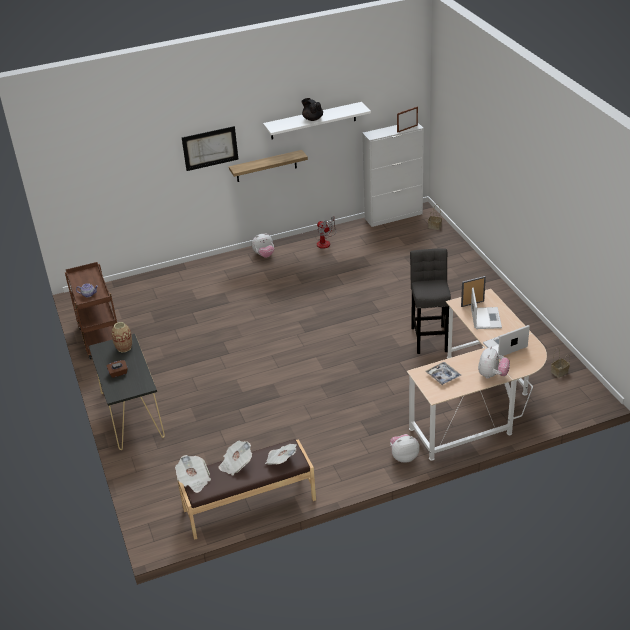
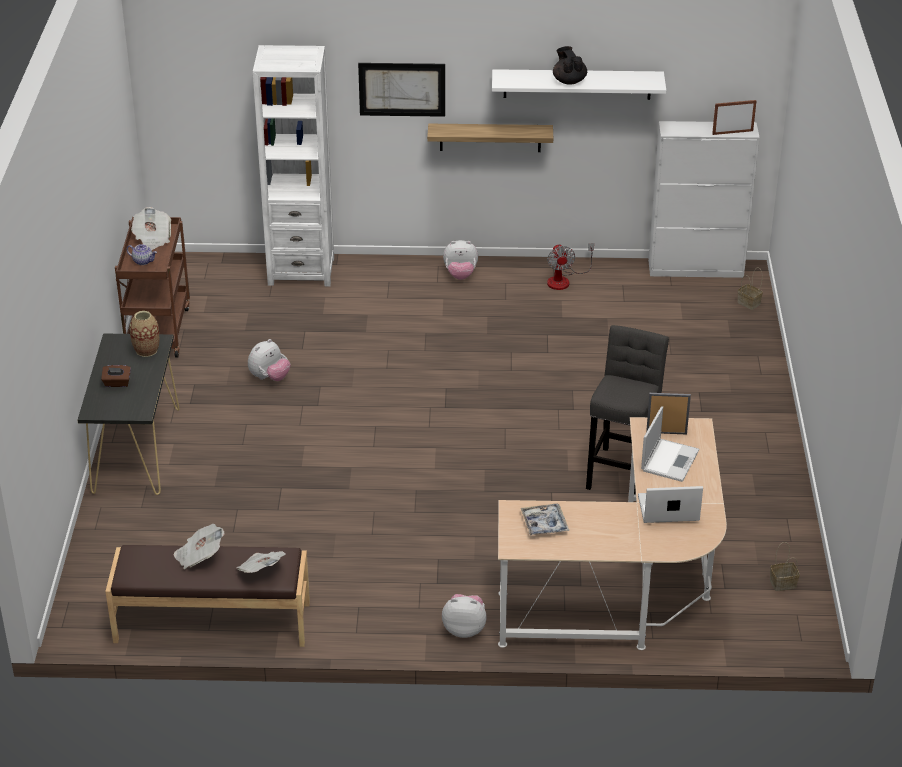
camera: 20 degrees right, 0 degrees up
(167, 278) = (301, 271): none -> white bookcase
(194, 480) = (133, 559): newspaper -> newspaper (152, 239)
(492, 375) = (617, 545): plush toy -> plush toy (269, 378)

